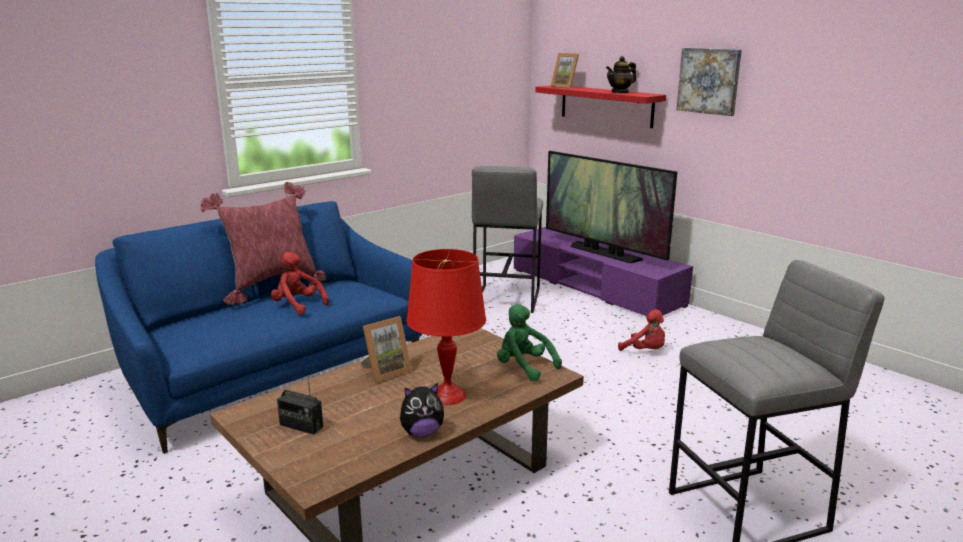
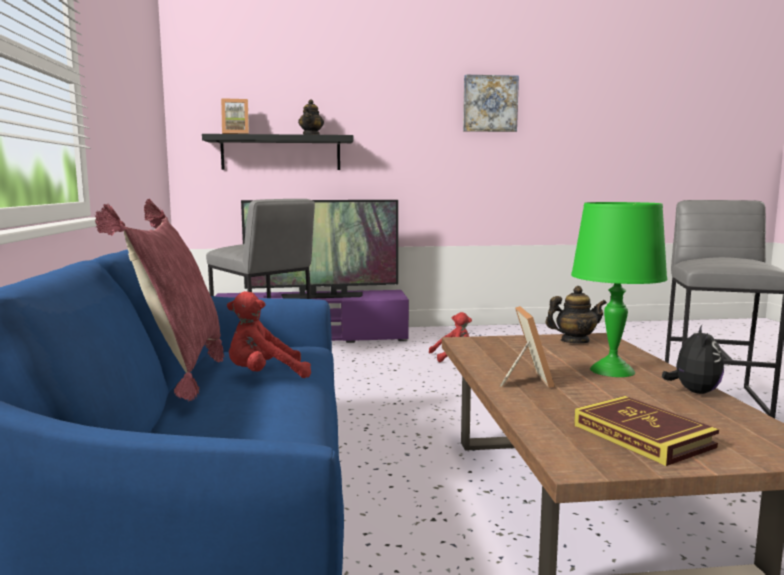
camera: 55 degrees left, 10 degrees down
(301, 426) = (642, 436): radio -> book
(447, 395) = (613, 370): red table lamp -> green table lamp
(524, 367) = (574, 341): green plush toy -> teapot
(606, 105) = (281, 153): red shelf -> black shelf
(709, 81) = (394, 122): picture -> picture (490, 103)

